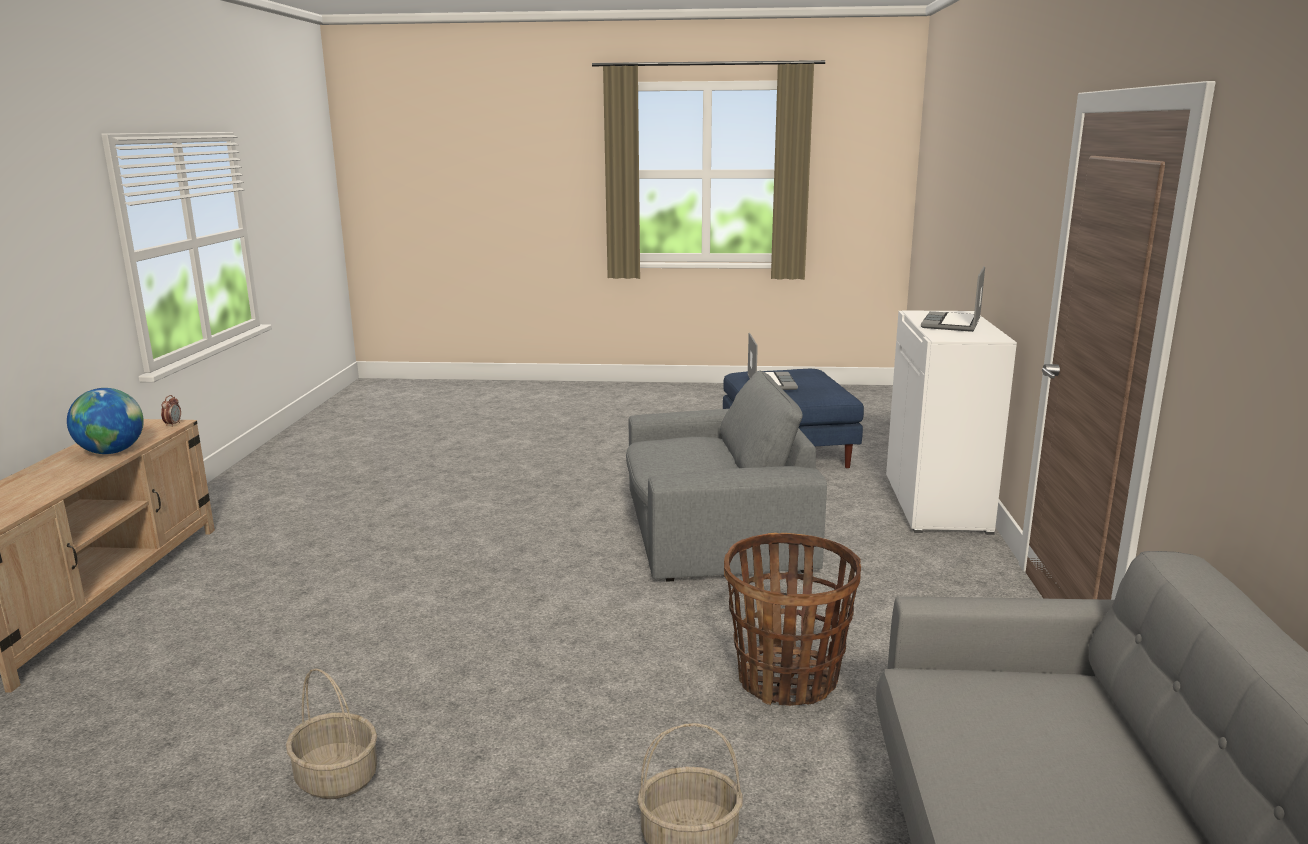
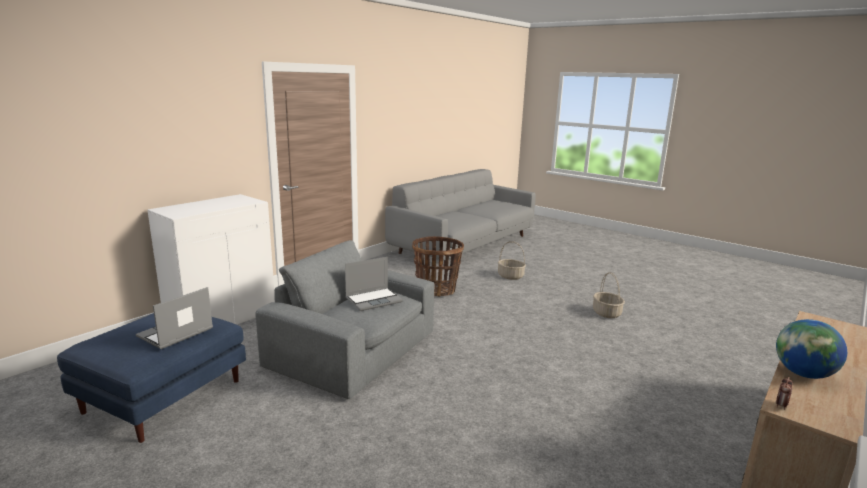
camera: 145 degrees left, 0 degrees up
(952, 324) = (208, 205): laptop -> laptop (374, 300)

